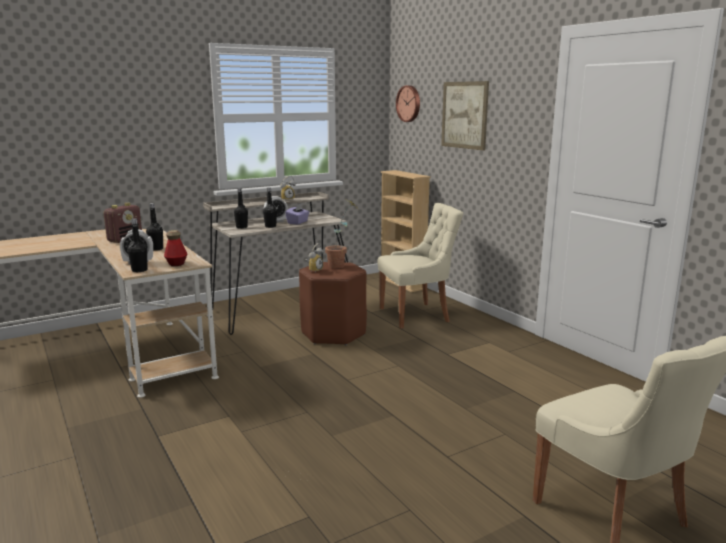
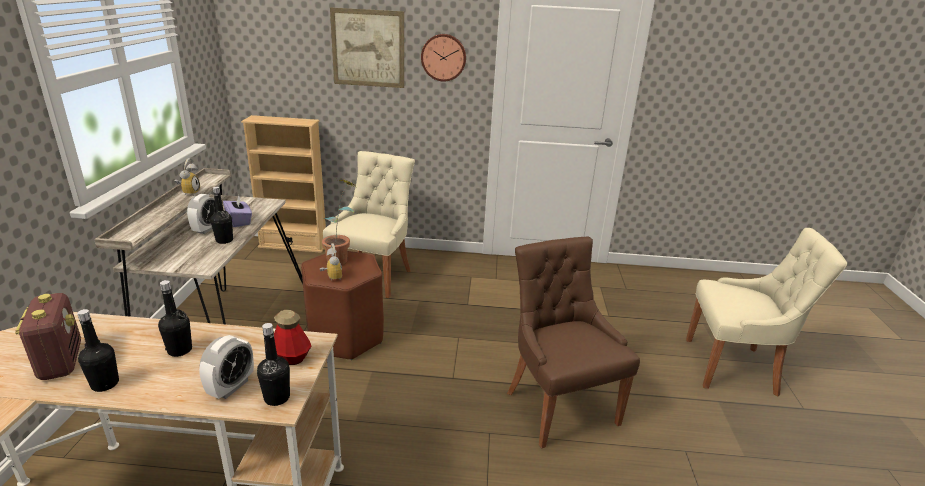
camera: 55 degrees left, 10 degrees up
(241, 227) = (189, 256): black bottle -> black bottle (105, 384)
(379, 429) = (558, 405): none -> brown chair
(409, 103) = (263, 30): wall clock -> wall clock (443, 57)

